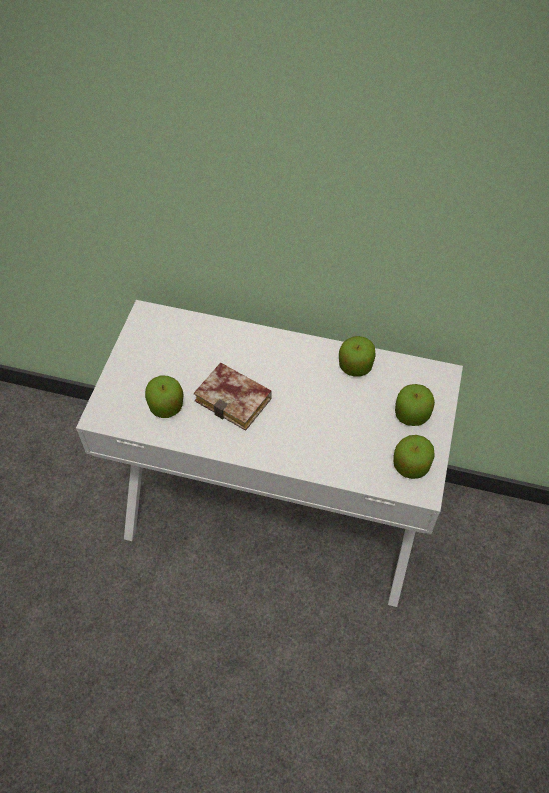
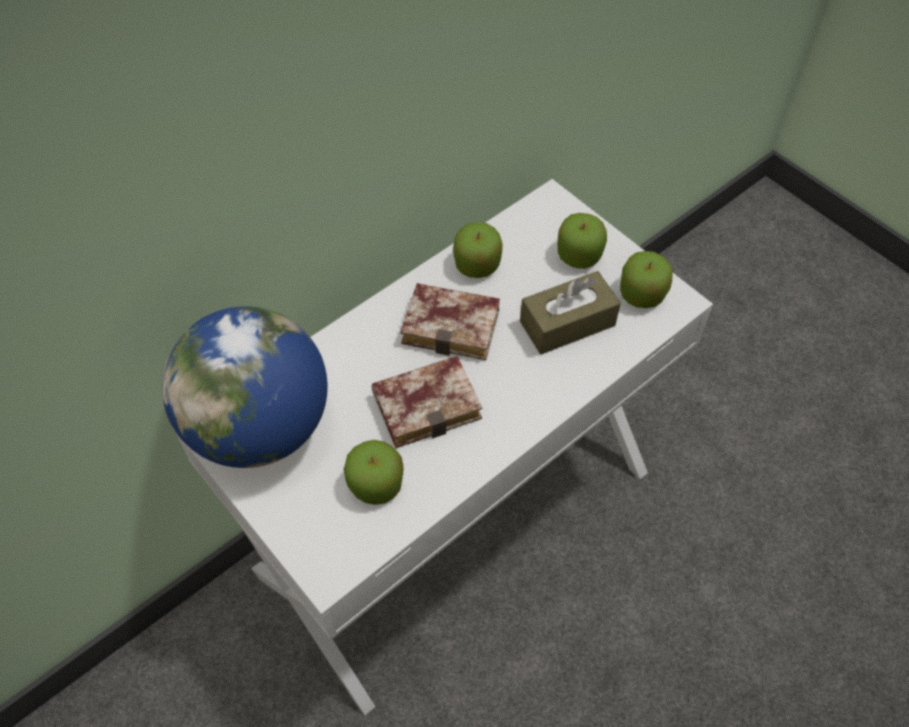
camera: 55 degrees left, 0 degrees up
(163, 334) = (260, 427): none -> globe
(300, 381) = (455, 326): none -> book
(351, 437) = (567, 323): none -> brown tissue box

